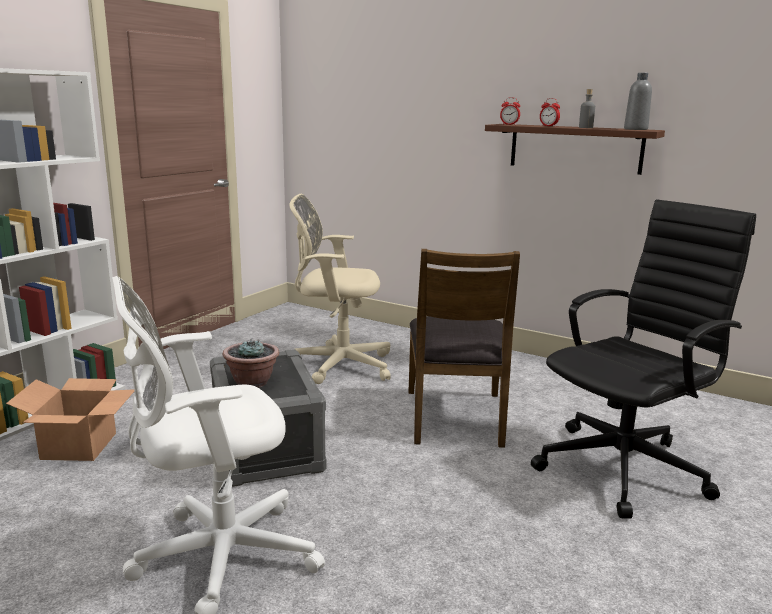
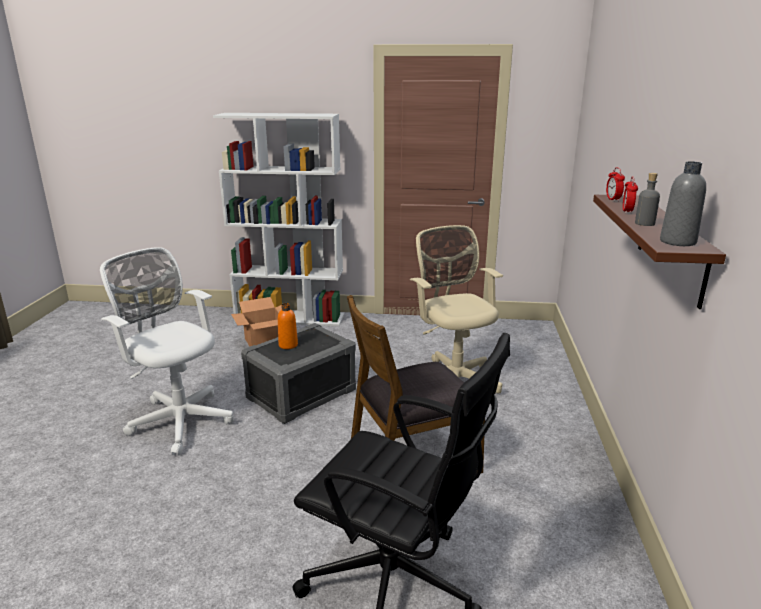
camera: 65 degrees right, 5 degrees up
(252, 382) = (288, 345): potted plant -> orange bottle

